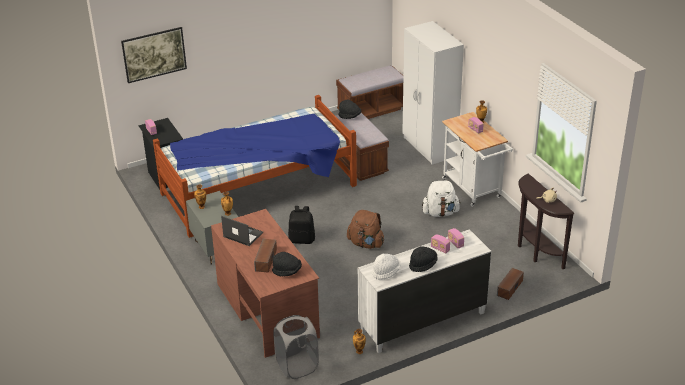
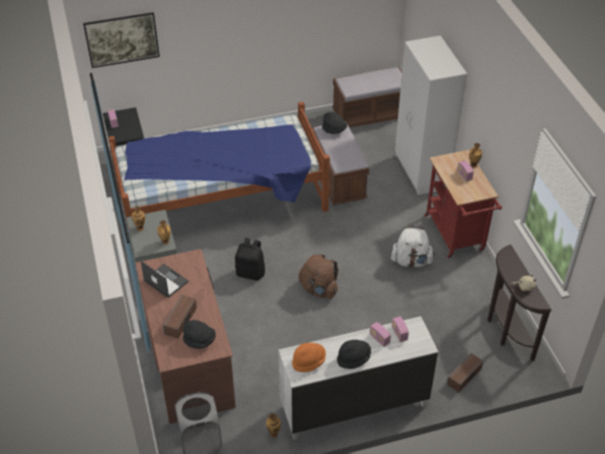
camera: 10 degrees right, 10 degrees up
(386, 272) = (308, 362): white hat -> orange hat
(473, 190) = (456, 236): white cart -> red cart

